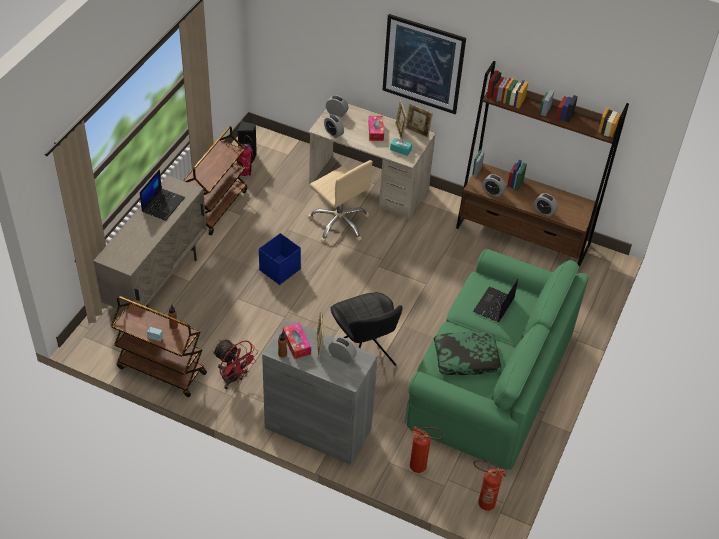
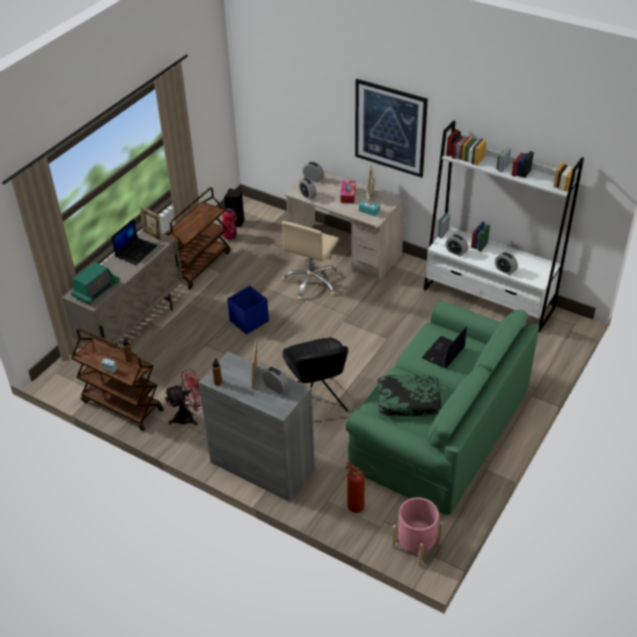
camera: 10 degrees right, 5 degrees down
(129, 251) = (96, 290): none -> radio
(234, 378) = (189, 416): red fan -> red fan turned 75 degrees counterclockwise
(296, 344) = (233, 374): tissue box -> none
(339, 223) = (312, 282): beige office chair -> beige office chair turned 60 degrees clockwise
(417, 132) = (387, 196): picture frame -> picture frame (153, 236)
(482, 502) = (416, 545): fire extinguisher -> pink planter
(523, 236) = (488, 299): brown bookcase -> white bookcase

